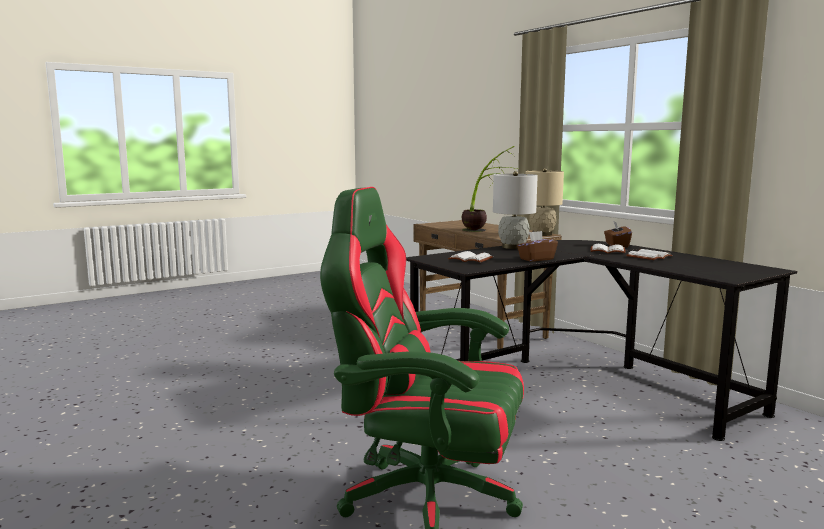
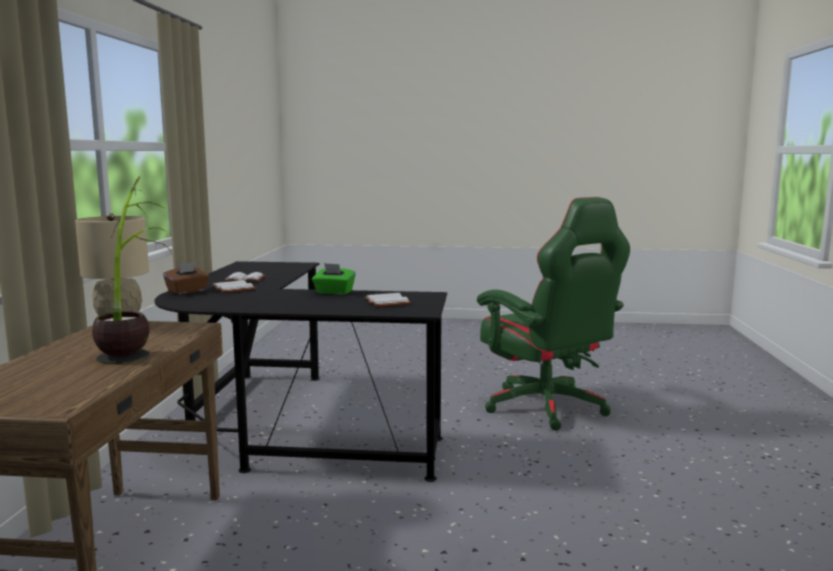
camera: 140 degrees left, 0 degrees up
(513, 247) = (278, 308): white table lamp -> none
(536, 259) = (334, 292): brown tissue box -> green tissue box

